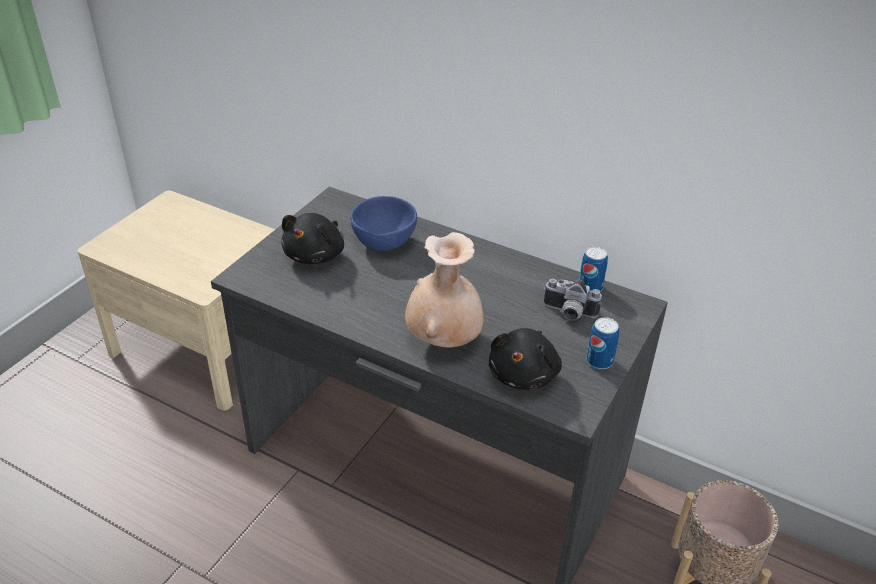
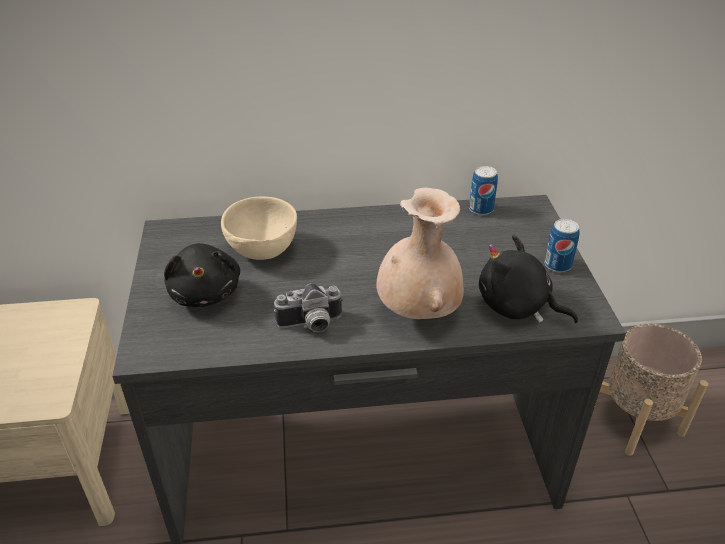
camera: 35 degrees left, 0 degrees up
(383, 242) = (261, 250): blue bowl -> beige bowl
(524, 374) = (517, 307): black plush toy -> black plush toy turned 135 degrees clockwise
(568, 313) = (490, 238): camera -> camera (311, 325)

